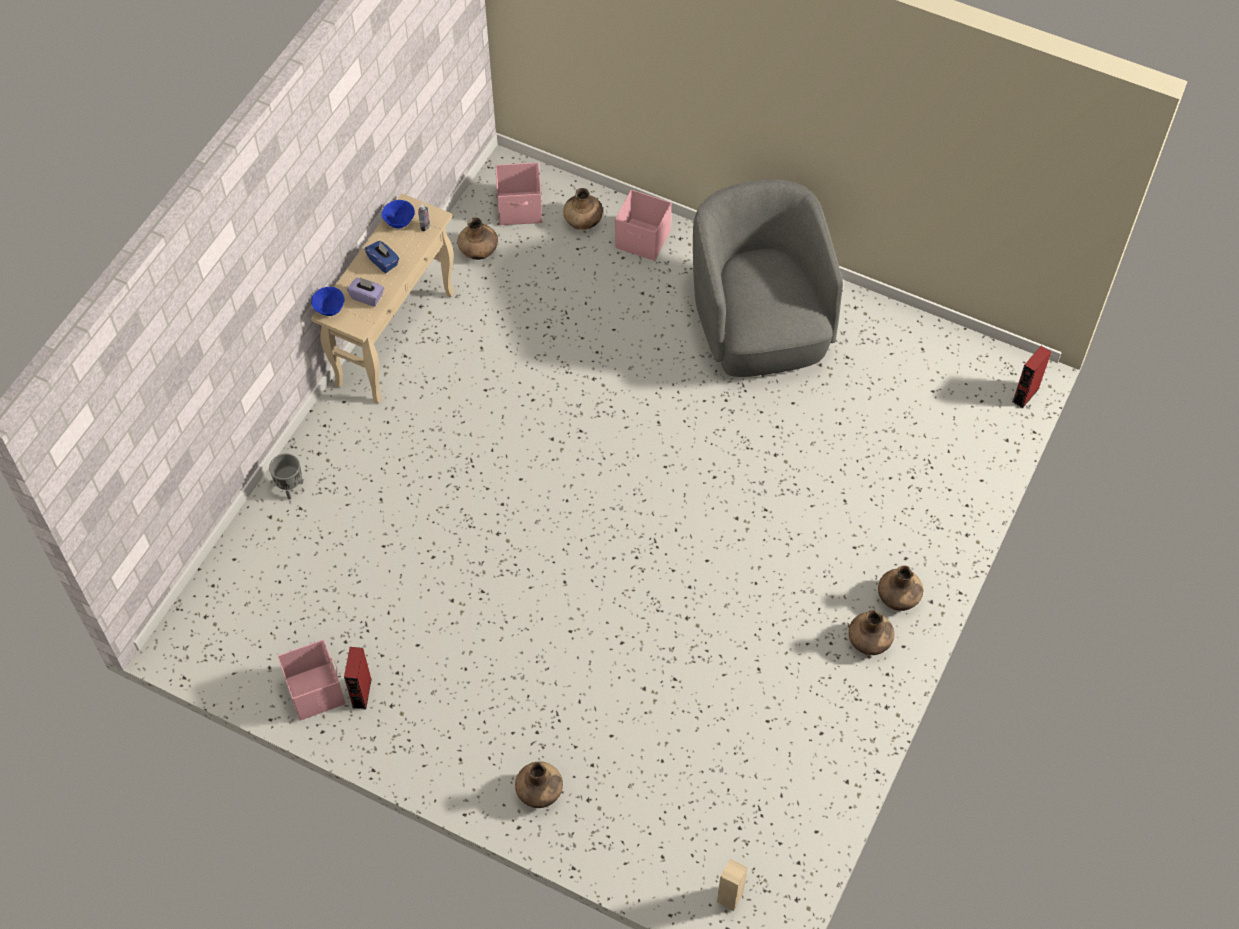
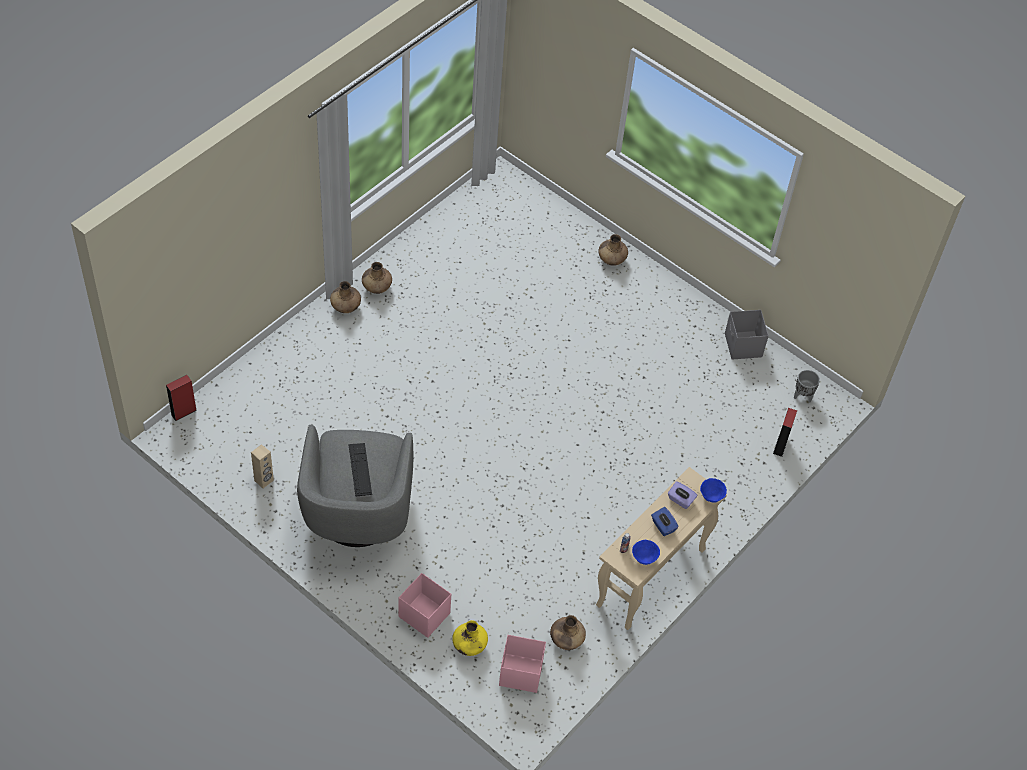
camera: 170 degrees left, 5 degrees down
(290, 487) = (747, 480): grey planter -> grey planter (803, 396)
(315, 690) = (743, 346): pink storage box -> grey storage box
(362, 693) = (713, 337): red speaker -> red speaker (780, 446)
(583, 221) = (469, 646): brown vase -> yellow vase
(729, 897) = (516, 187): beige speaker -> beige speaker (264, 480)
(765, 288) = (360, 469): none -> keyboard

